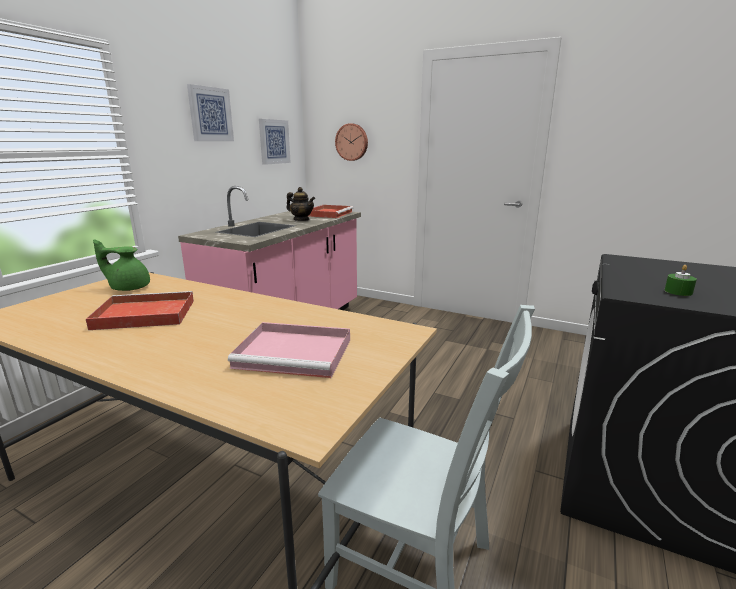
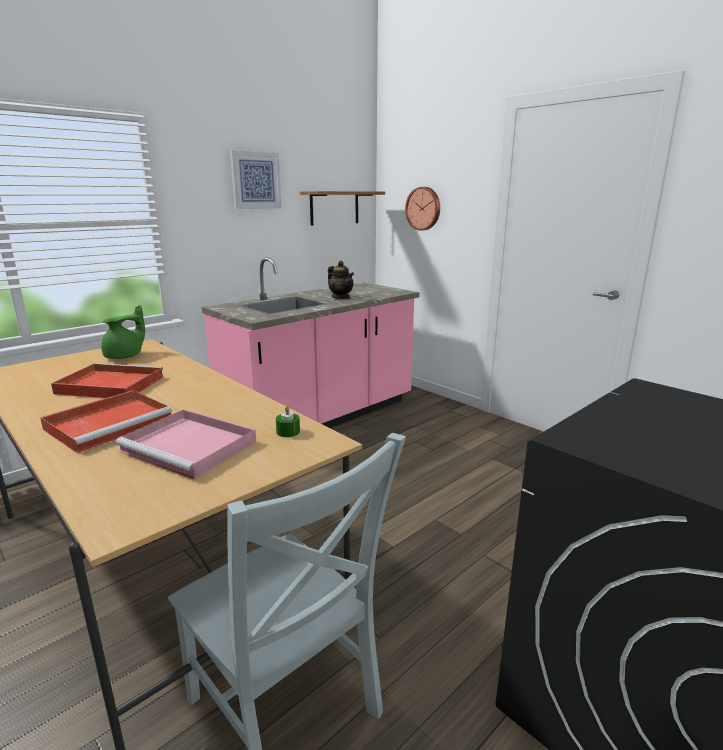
camera: 20 degrees right, 0 degrees up
(129, 287) = (125, 356): green teapot -> green teapot turned 105 degrees clockwise
(274, 142) = (334, 208): picture -> shelf
(329, 213) = (381, 291): red tray -> red tray (111, 423)
(678, 292) = (654, 447): green candle -> green candle (288, 431)

